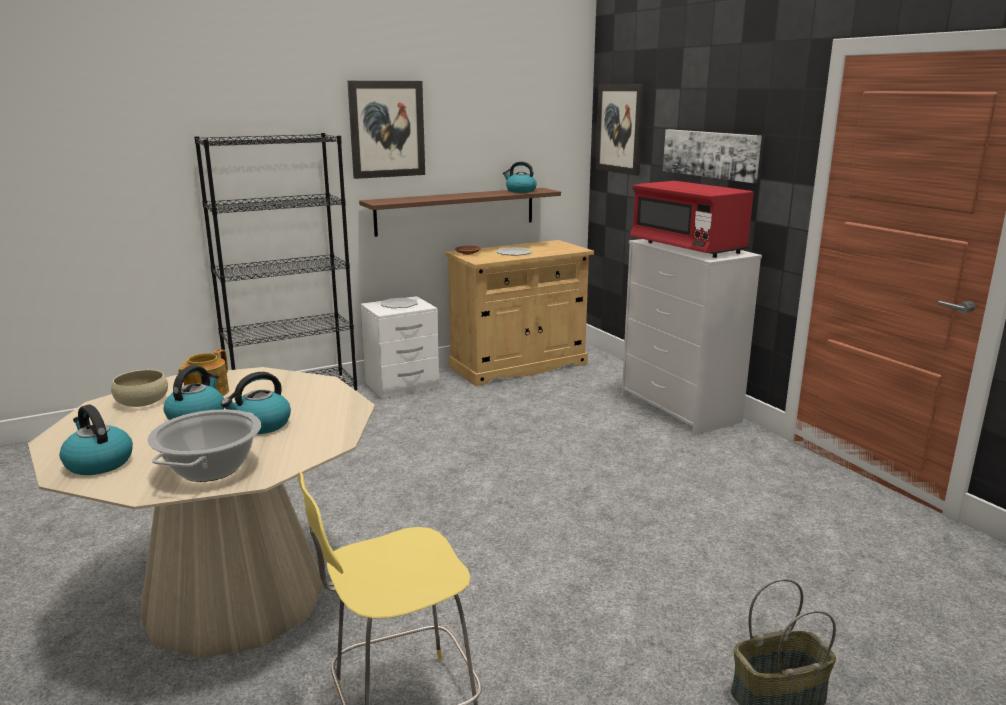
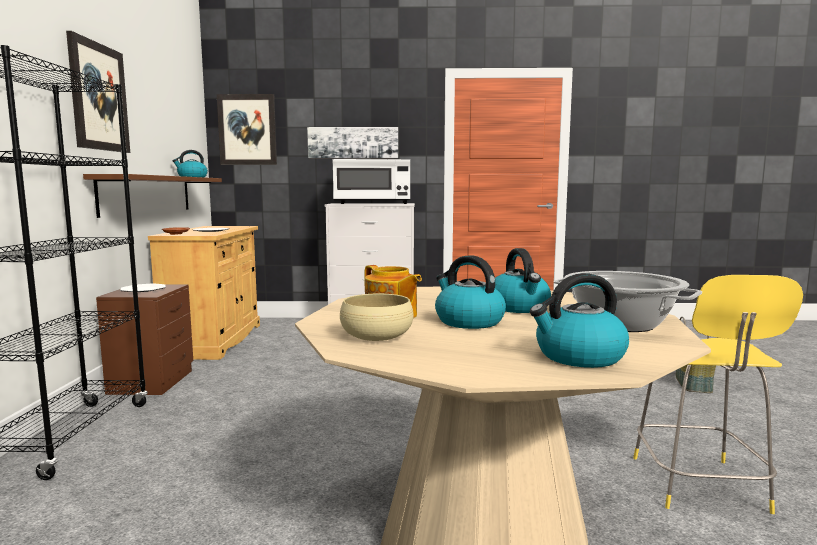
camera: 60 degrees left, 10 degrees down
(403, 385) = (153, 381): white nightstand -> brown nightstand
(687, 248) = (372, 203): red microwave -> white microwave

